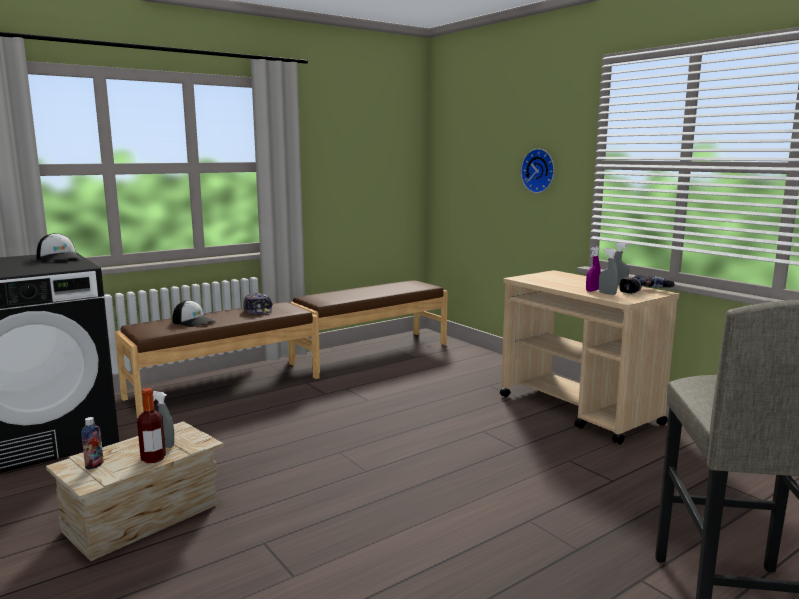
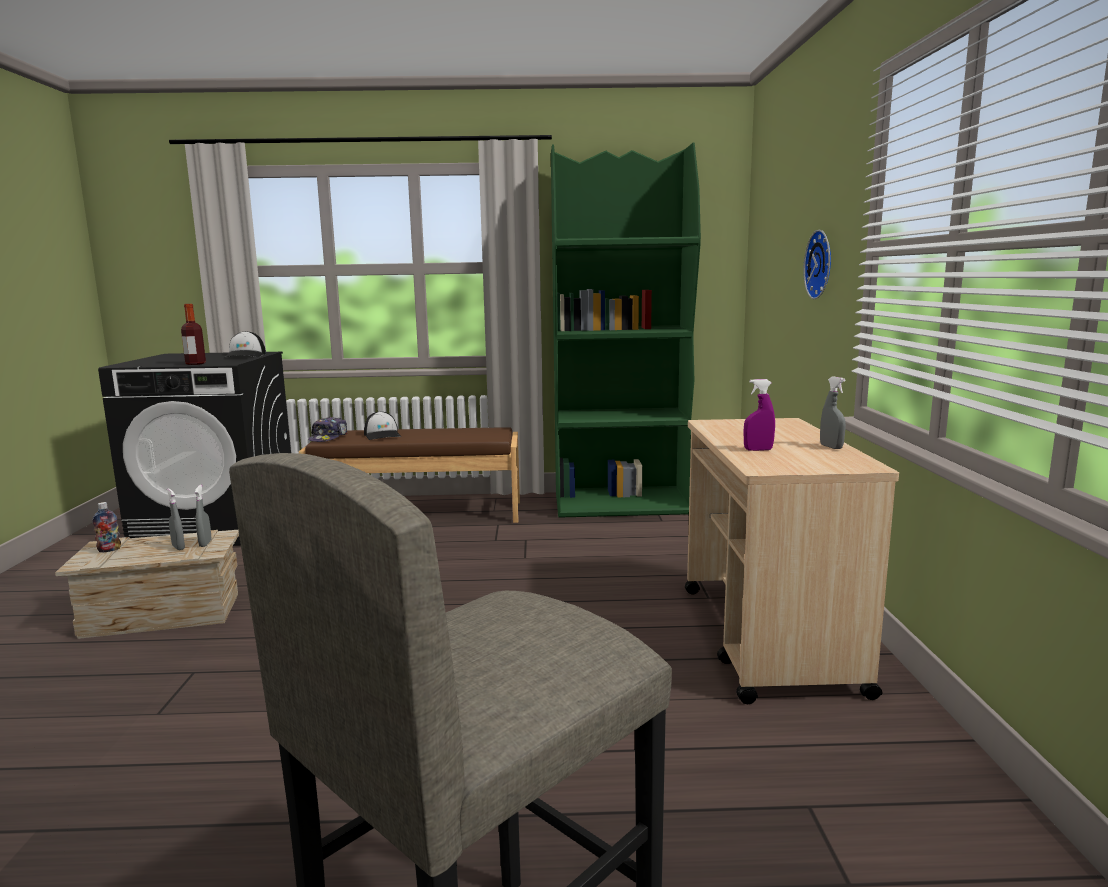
camera: 35 degrees right, 0 degrees up
(153, 459) = (151, 556): bottle -> bottle (195, 364)
(258, 310) = (460, 432): cap -> cap (329, 438)
(370, 351) = (622, 504): brown bench -> green bookcase
(607, 293) = (768, 456): grey spray bottle -> grey spray bottle (205, 543)
(644, 292) = (840, 462): power drill -> none

